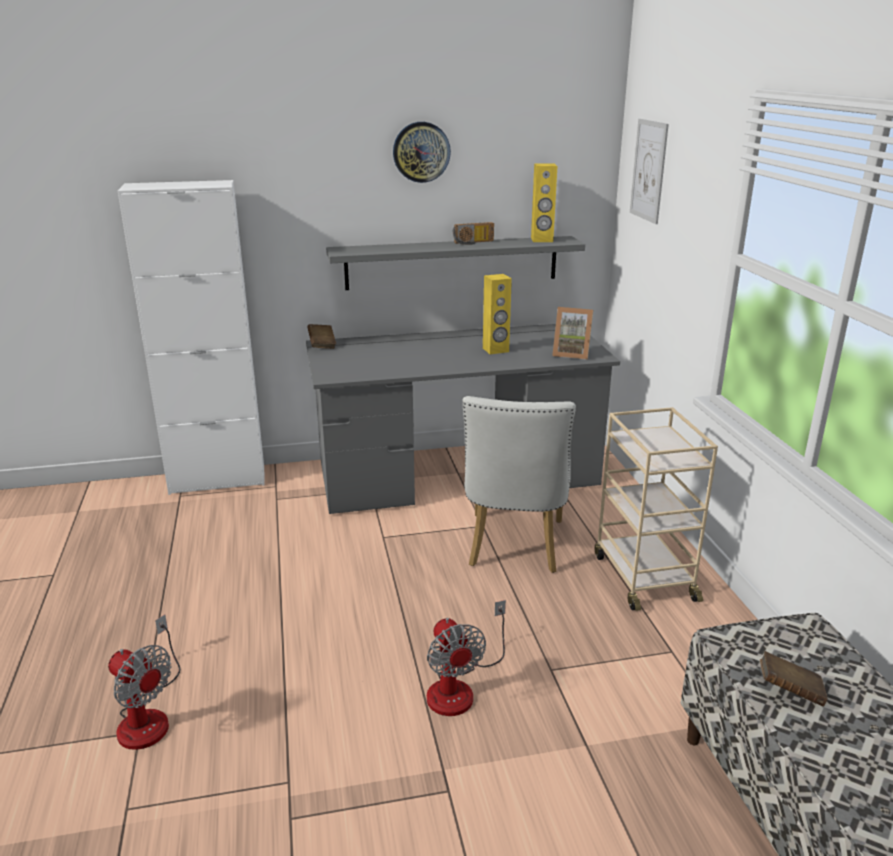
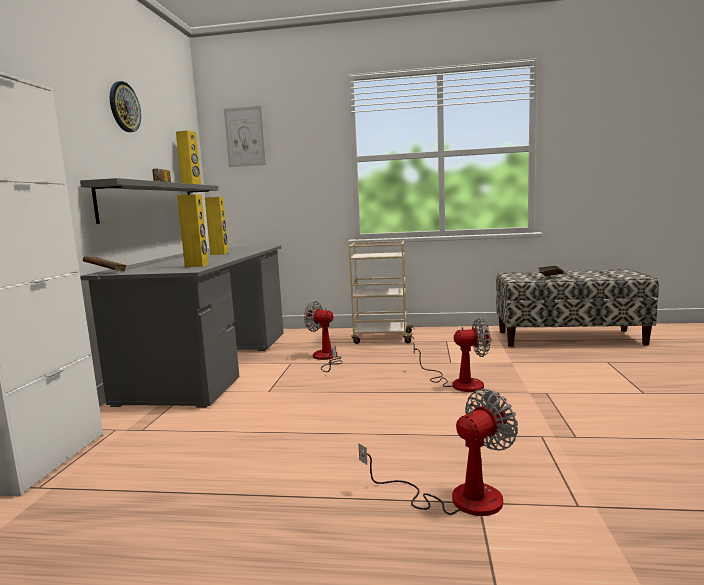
camera: 70 degrees left, 15 degrees down
(369, 370) = (197, 265): none -> yellow speaker
(514, 548) = (326, 358): white chair -> fan
(571, 354) = (255, 248): picture frame -> none

